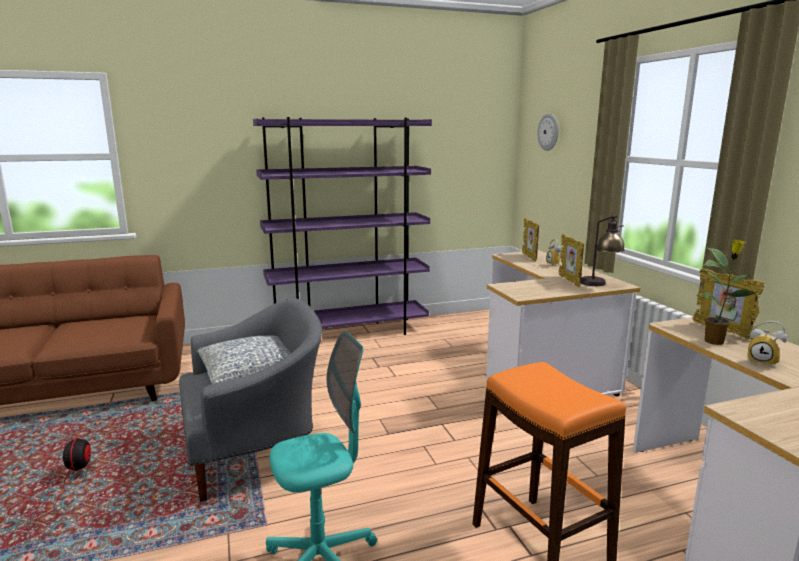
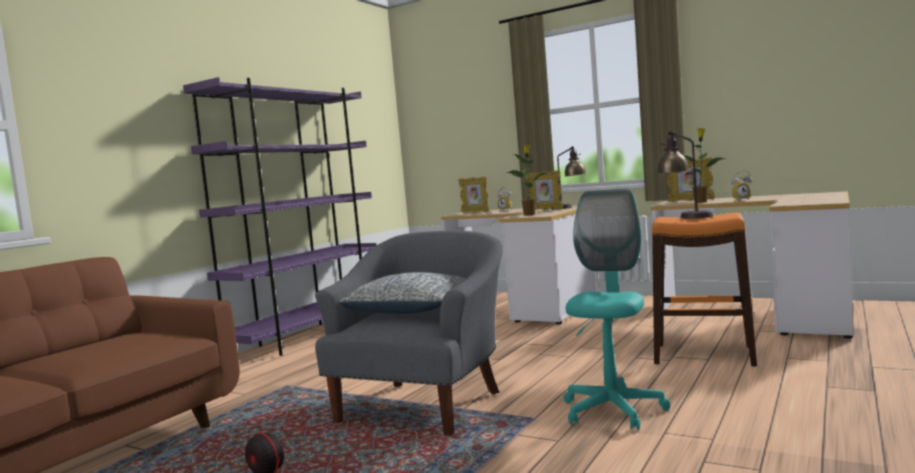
camera: 40 degrees left, 10 degrees down
(523, 287) = (530, 214): none -> potted plant
(548, 132) = (445, 107): wall clock -> none
(549, 379) = (685, 216): none -> table lamp

